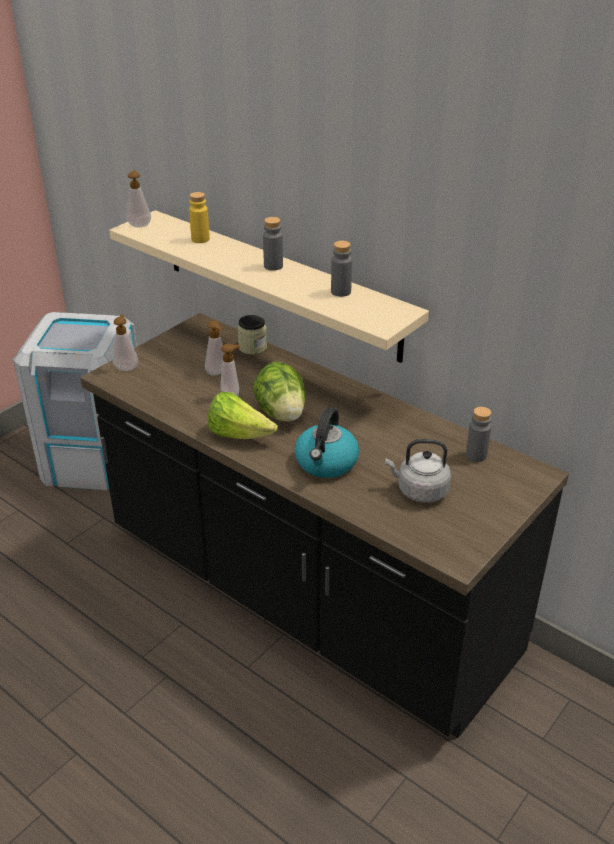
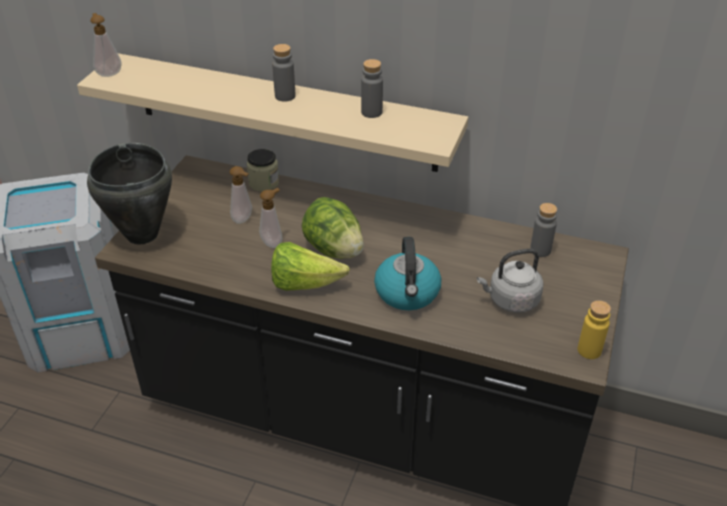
camera: 20 degrees left, 5 degrees up
(126, 367) = (141, 235): soap dispenser -> black cooking pot
(200, 239) = (187, 79): yellow bottle -> yellow bottle (589, 350)

